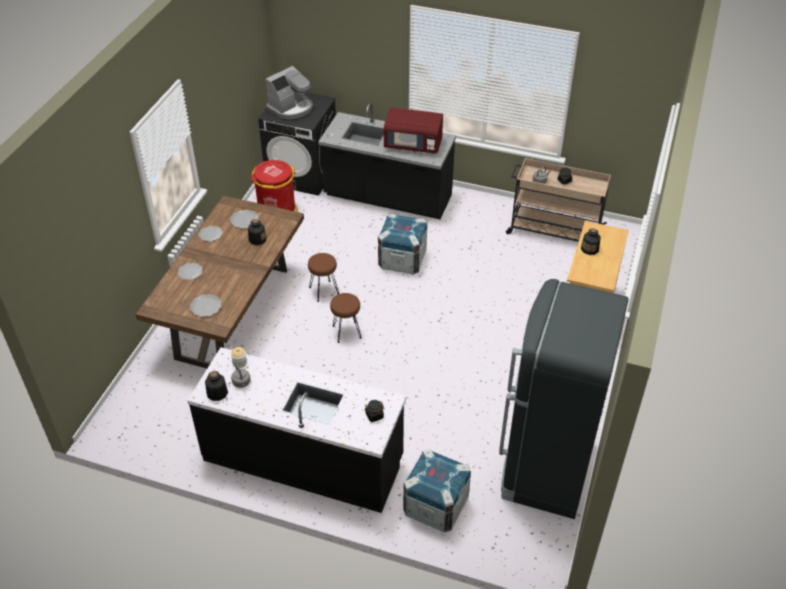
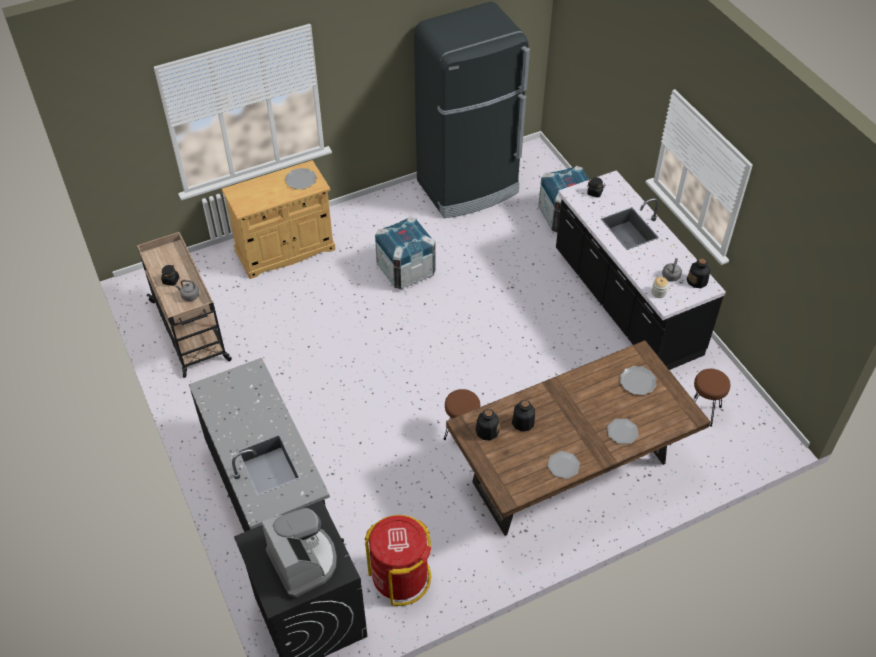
camera: 135 degrees left, 5 degrees up
(244, 220) = (512, 458): plate -> plate (301, 180)
(291, 108) = (303, 561): coffee machine -> coffee machine turned 60 degrees clockwise
(346, 332) = (487, 376): brown stool -> brown stool (703, 411)
(402, 260) = (354, 408): crate -> crate (406, 270)
(413, 144) = (245, 405): red microwave -> none
(590, 249) = (275, 195): bottle -> bottle (487, 431)

